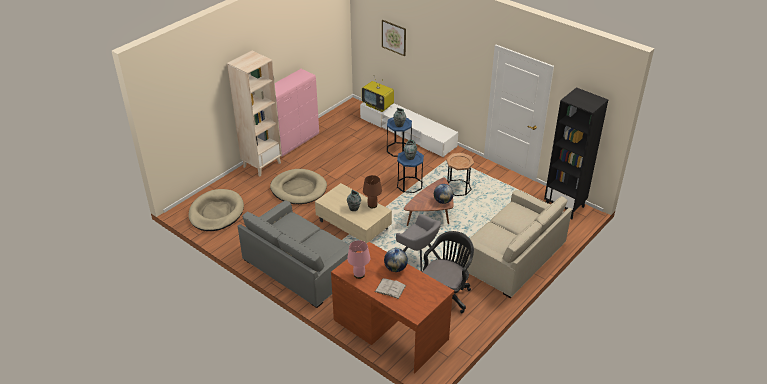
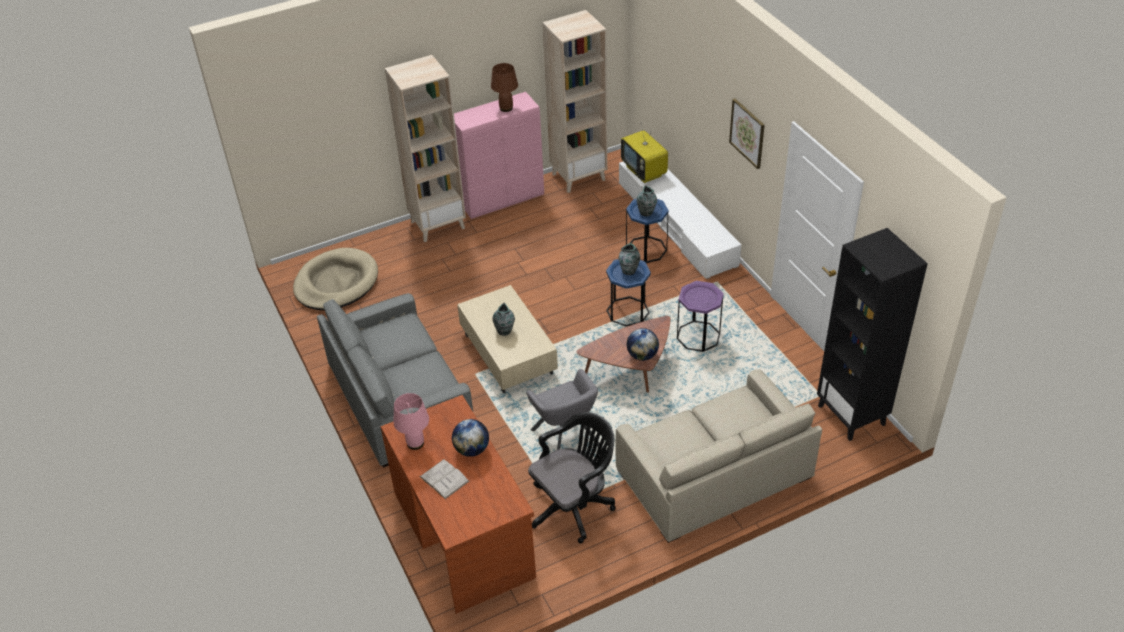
camera: 25 degrees right, 5 degrees up
(298, 189) = (465, 276): beige dog bed -> none
(333, 119) = (578, 177): none -> beige bookcase
(372, 205) = (533, 333): brown table lamp -> brown table lamp (505, 108)
(394, 37) = (676, 70): picture -> picture (747, 133)
(458, 188) = (698, 336): brown side table -> purple side table

